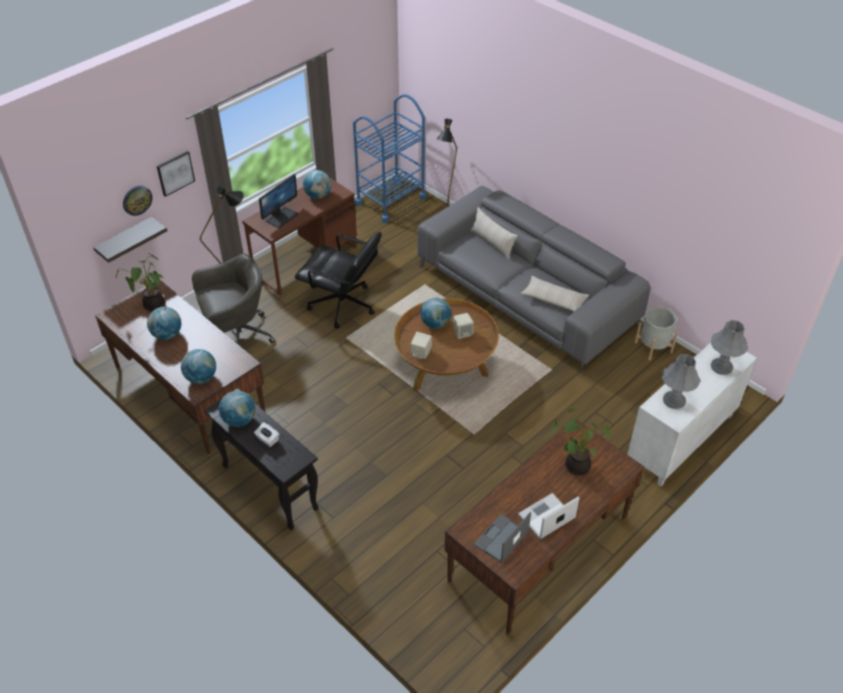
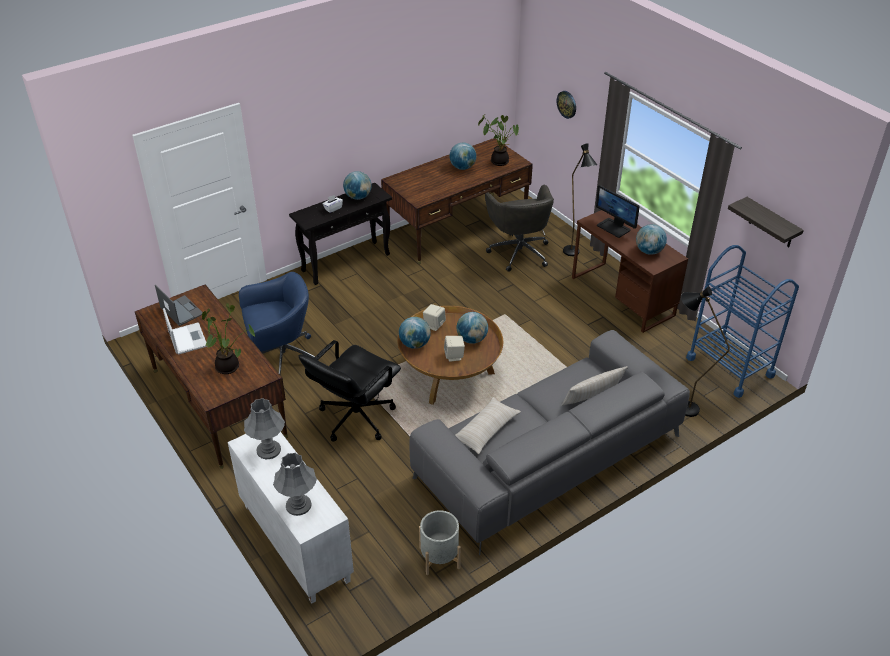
camera: 100 degrees right, 5 degrees down
(125, 241) = (551, 126): shelf -> shelf (771, 223)
(175, 173) = (595, 114): picture -> none
(201, 377) = (409, 182): globe -> globe (415, 344)
(342, 305) = (550, 316): black office chair -> black office chair (355, 417)
(453, 511) = (281, 357): none -> blue office chair

